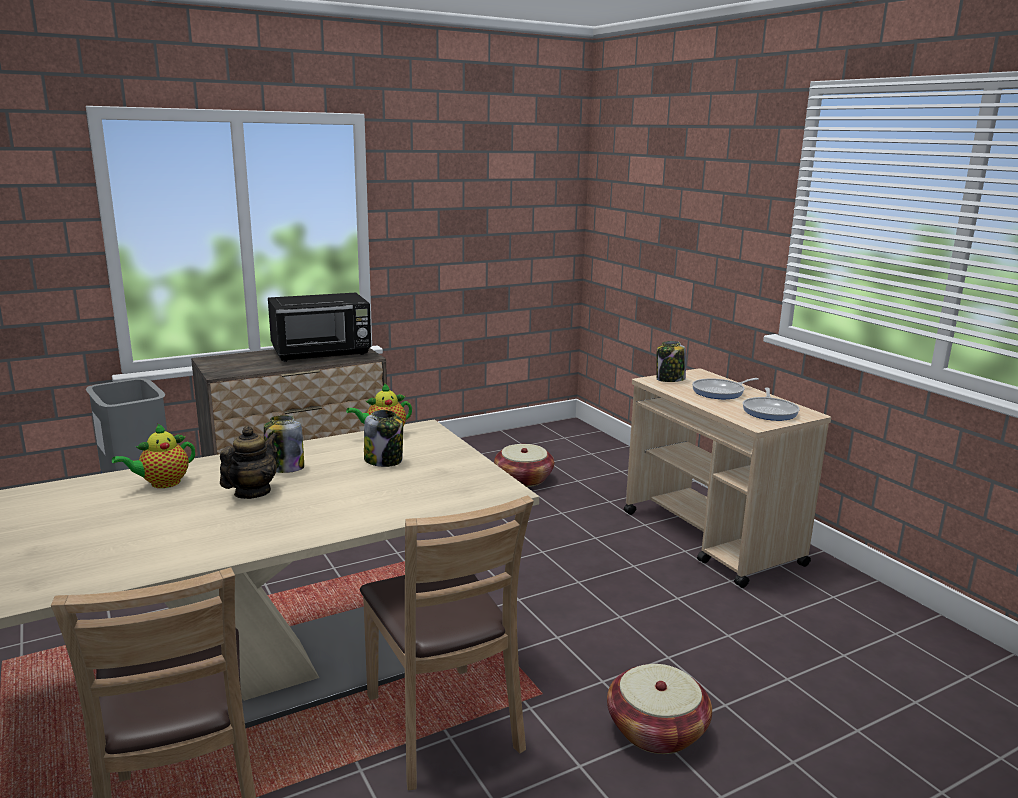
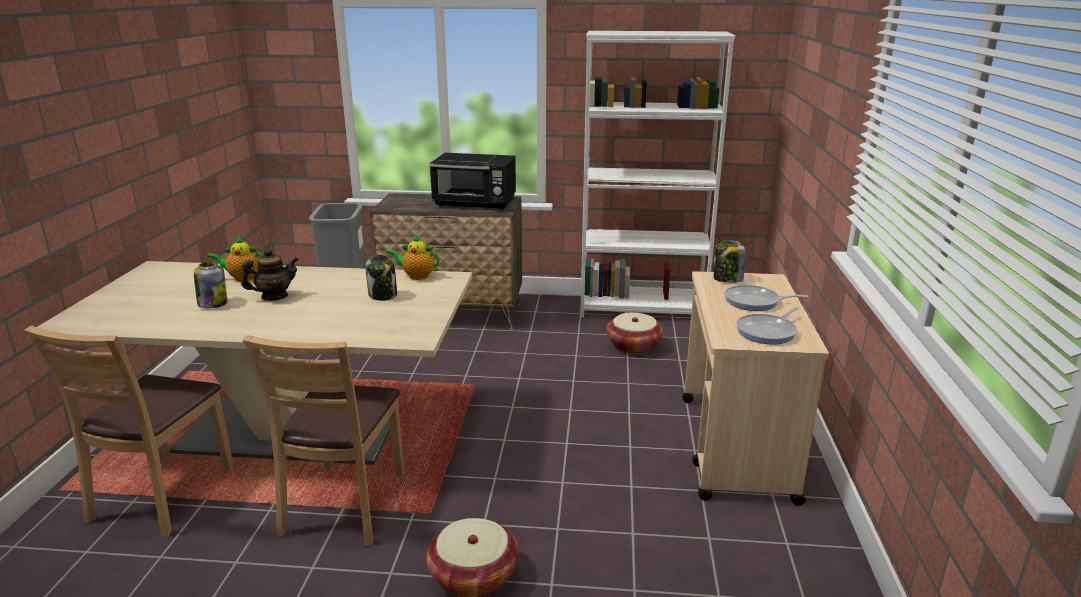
camera: 35 degrees right, 5 degrees up
(284, 468) = (318, 285): jar -> jar (213, 304)
(489, 444) = (642, 309): none -> white bookcase

